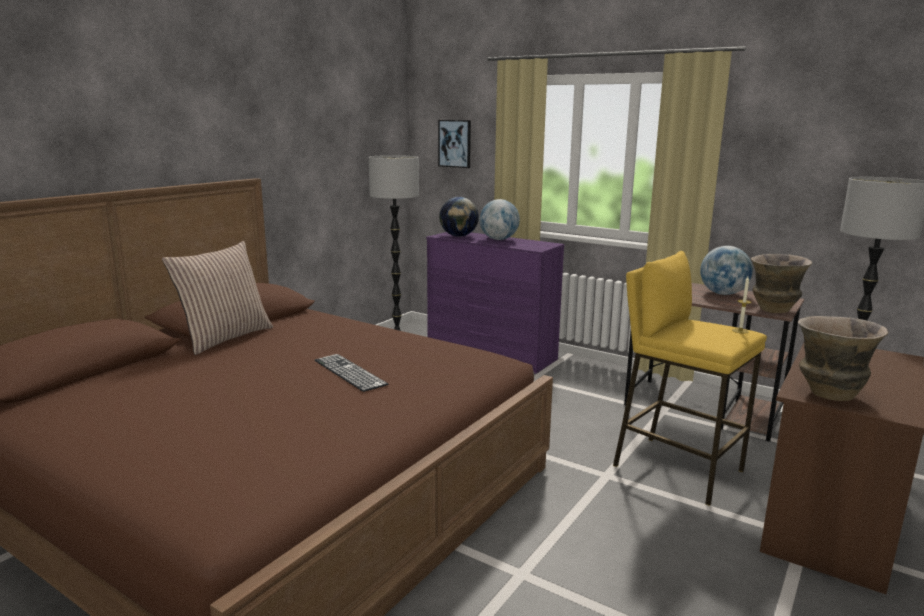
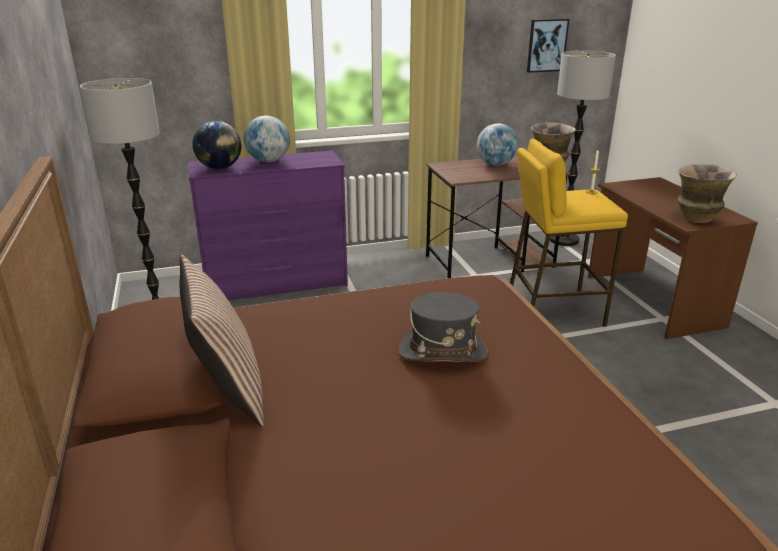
camera: 50 degrees left, 10 degrees up
(349, 372) = (442, 351): keyboard -> grey hat
(455, 143) = (154, 53): picture -> picture (546, 45)

